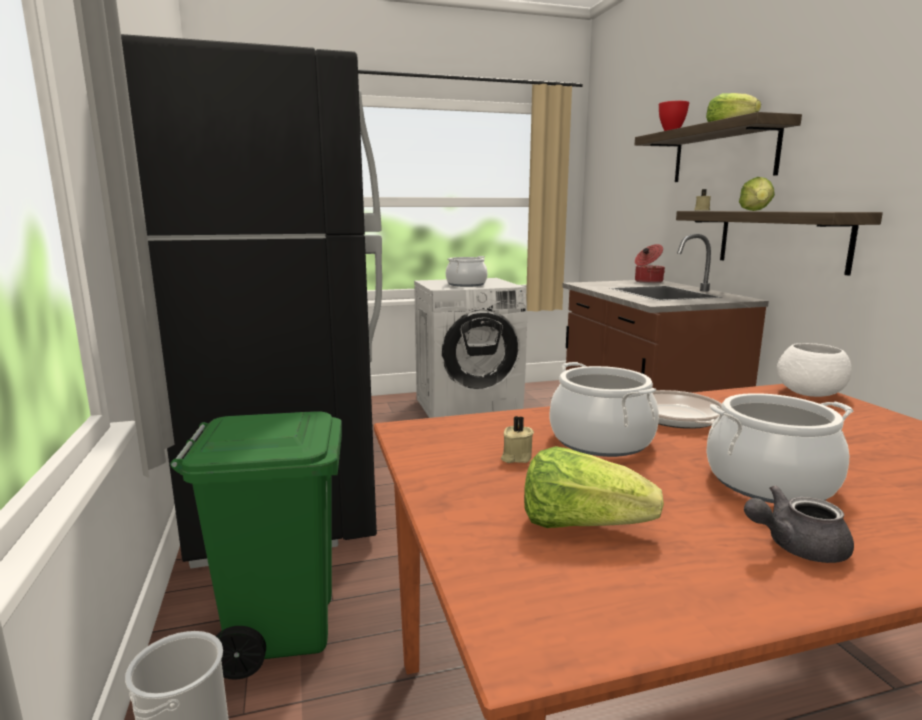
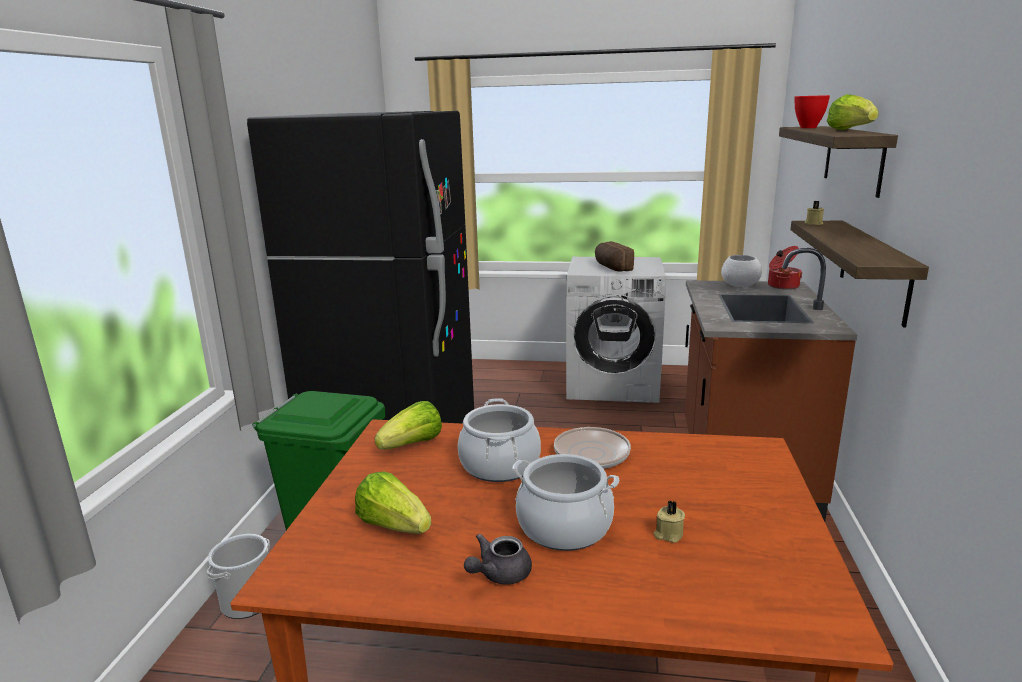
camera: 25 degrees right, 5 degrees up
(466, 284) = (611, 267): cooking pot -> bread
(515, 457) = (422, 467): beige candle -> beige candle (668, 534)
(756, 211) = (840, 238): lettuce -> lettuce (413, 445)
(795, 547) = (499, 574): grey teapot -> grey teapot turned 60 degrees counterclockwise
(810, 393) = (758, 453): white bowl -> white bowl (739, 285)

